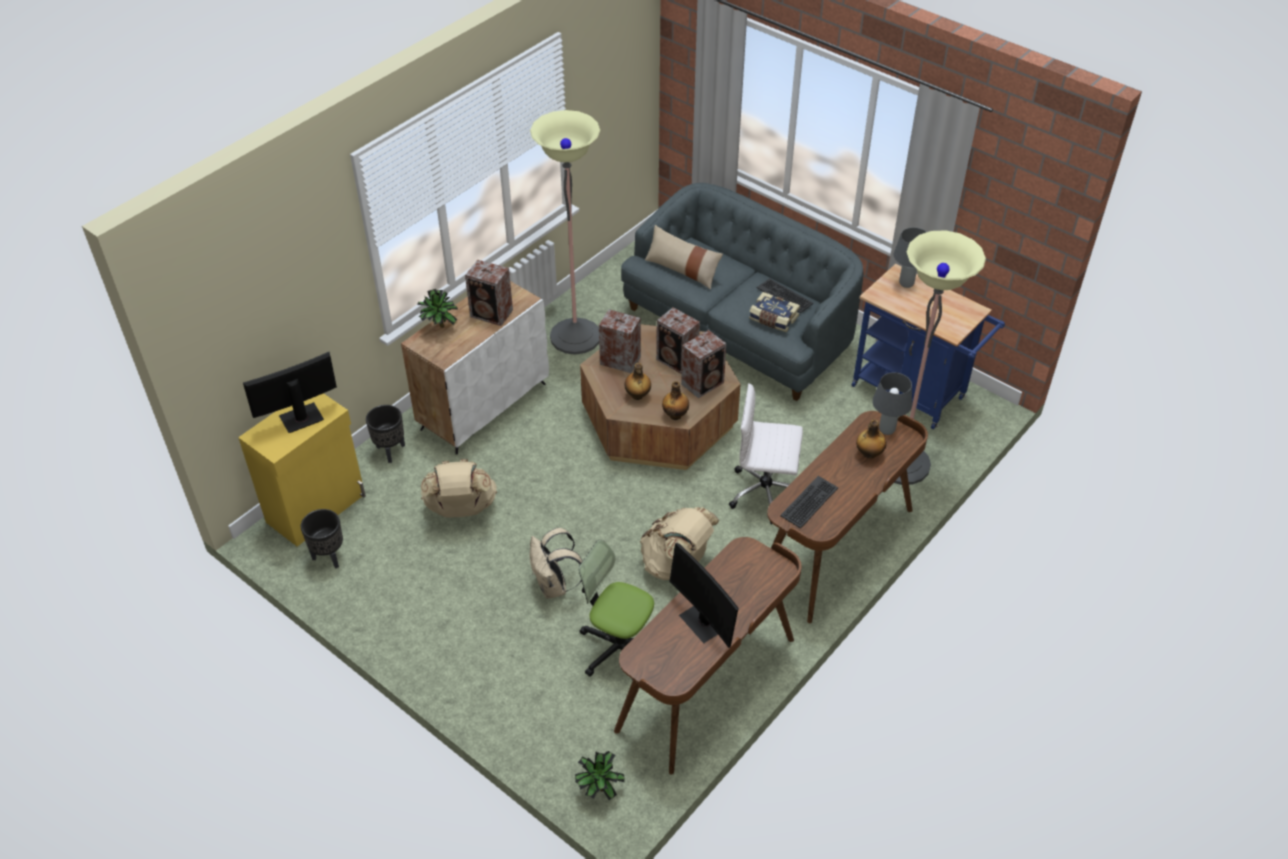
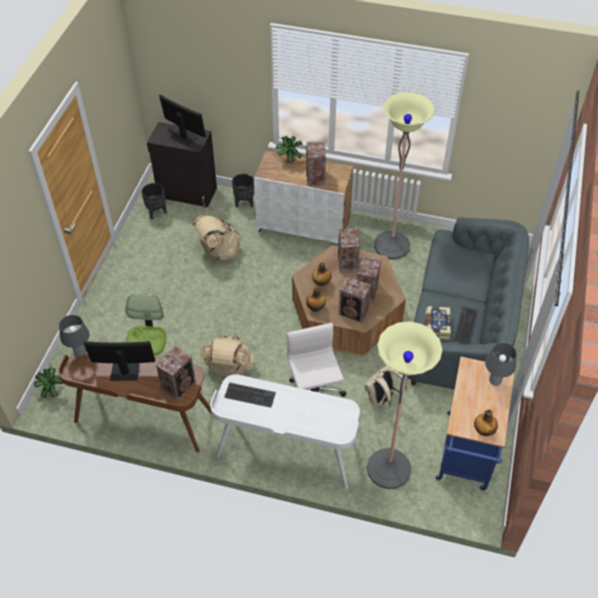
camera: 65 degrees right, 5 degrees up
(317, 508) = (187, 193): yellow cabinet -> black cabinet
(554, 586) = (183, 316): beige backpack -> beige backpack (381, 399)
(682, 270) = (452, 260): beige pillow -> none
(704, 622) = (125, 372): monitor -> monitor turned 60 degrees clockwise
(757, 568) = (179, 385): none -> speaker
(836, 548) = (286, 452): brown desk -> white desk
(869, 454) = (313, 416): bottle -> bottle (483, 431)
(886, 430) = (343, 419): grey table lamp -> grey table lamp (80, 352)

